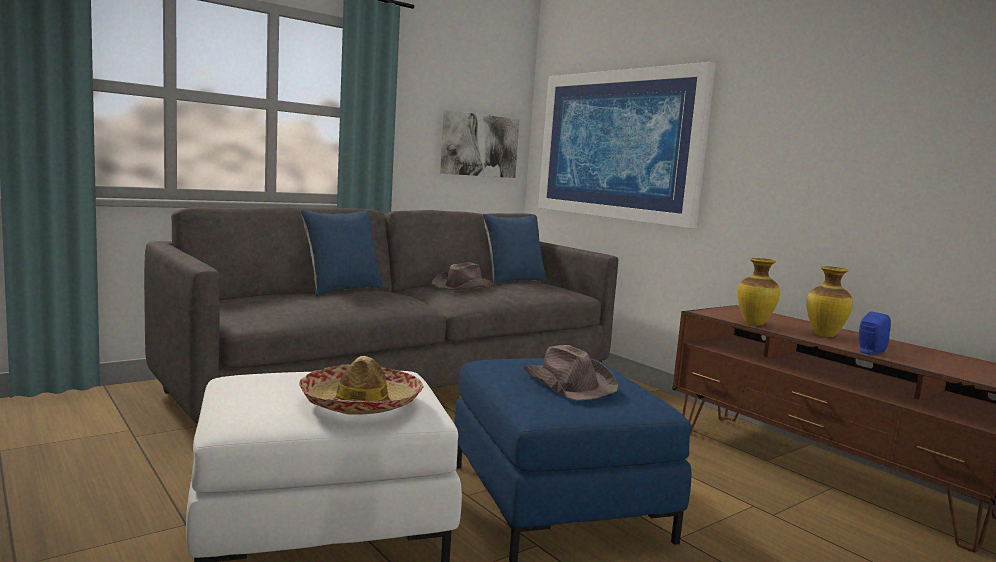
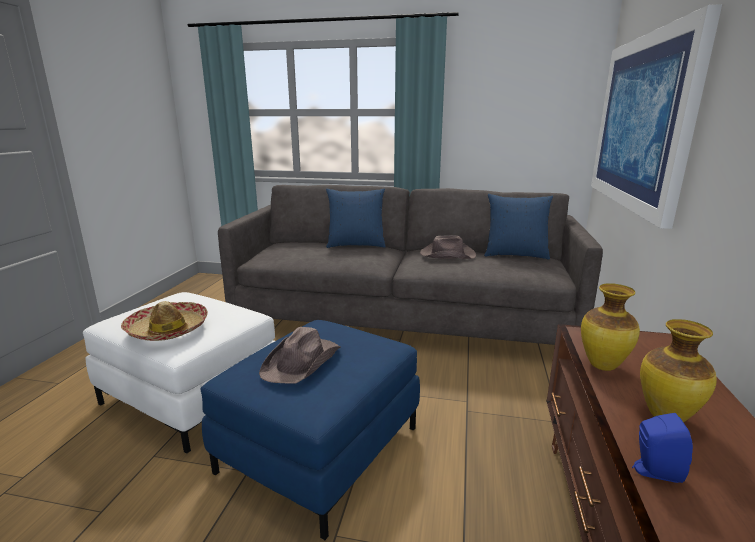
camera: 50 degrees right, 10 degrees up
(479, 145) = (537, 128): picture -> none

